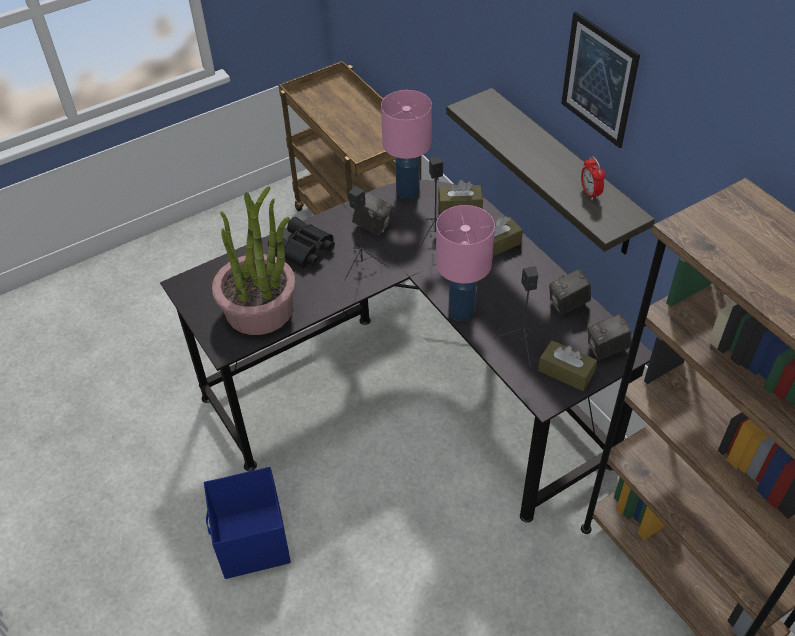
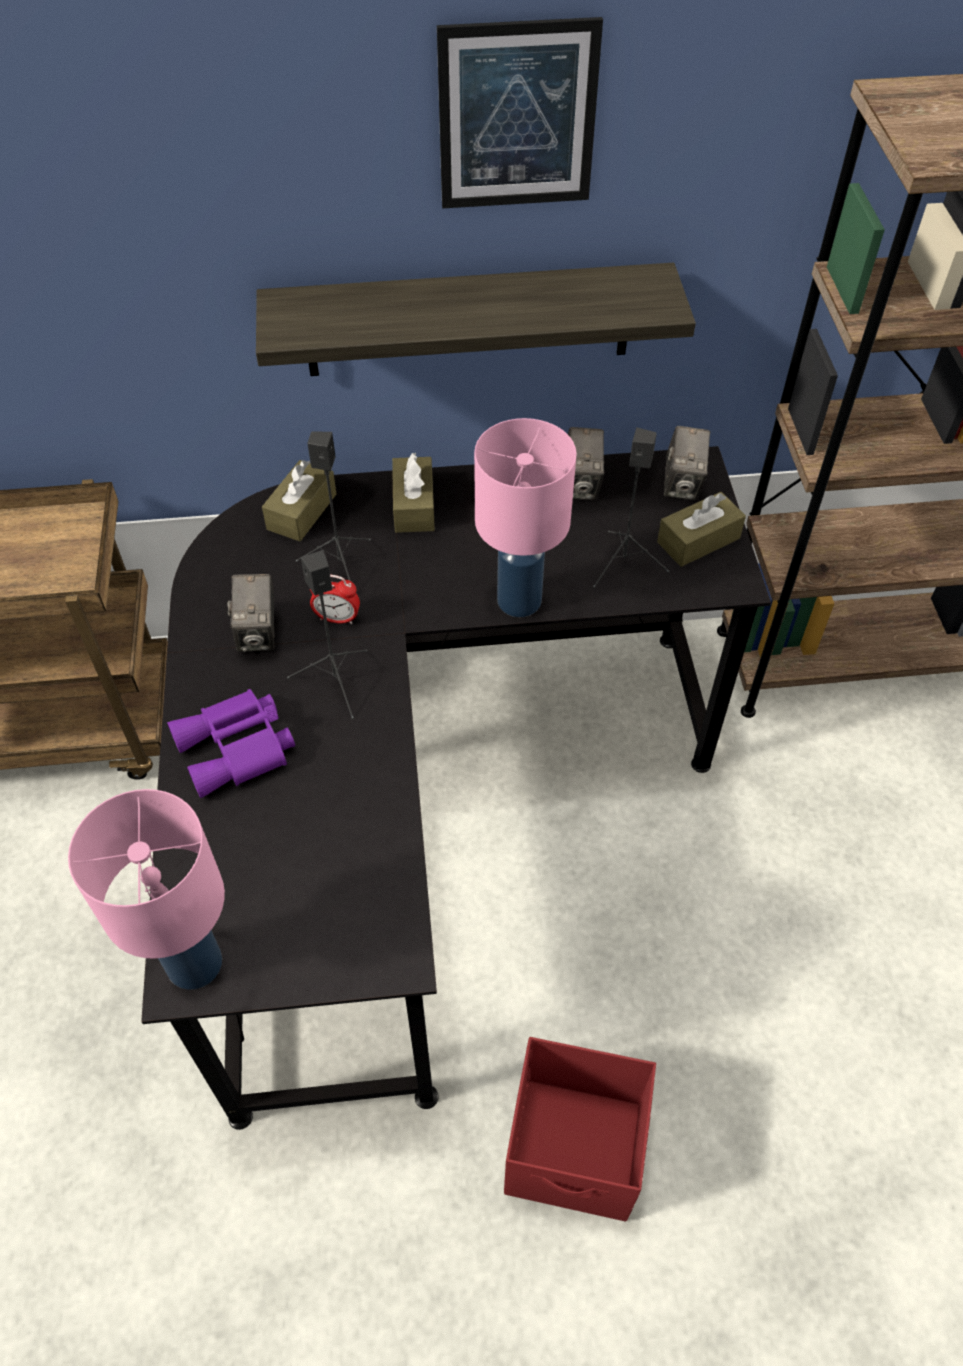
camera: 65 degrees left, 5 degrees up
(252, 542) = (576, 1150): blue storage box -> red storage box
(260, 309) = (337, 869): potted plant -> none
(303, 250) = (238, 749): black binoculars -> purple binoculars
(373, 226) = (258, 633): camera -> camera turned 120 degrees clockwise
(408, 190) = (213, 557): pink table lamp -> pink table lamp (193, 962)
(590, 193) = (583, 293): alarm clock -> alarm clock (337, 618)

